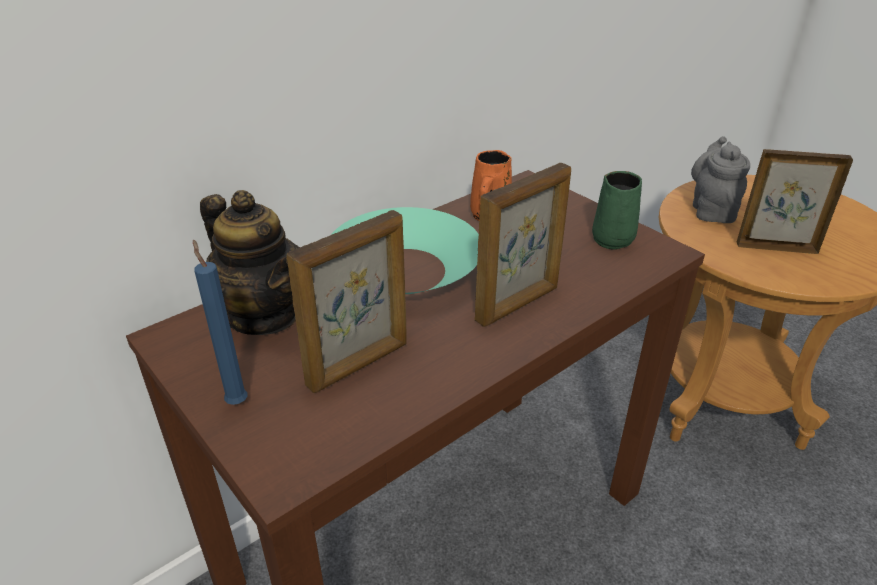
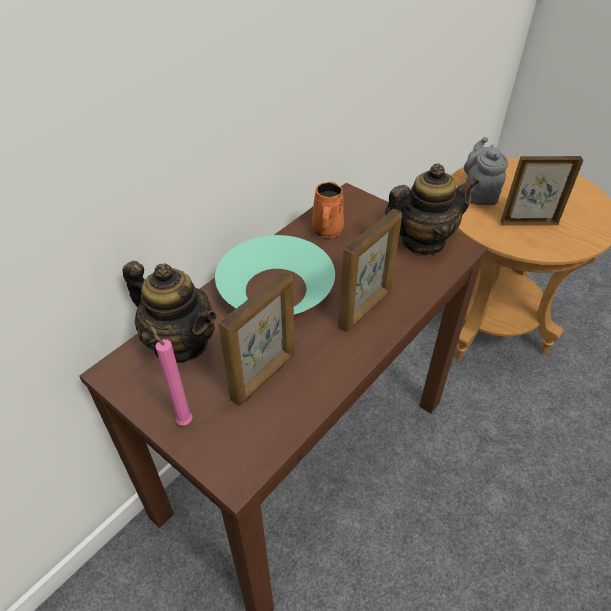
camera: 10 degrees left, 10 degrees up
(236, 401) = (183, 420): blue candle -> pink candle
(614, 238) = (422, 241): green mug -> teapot

